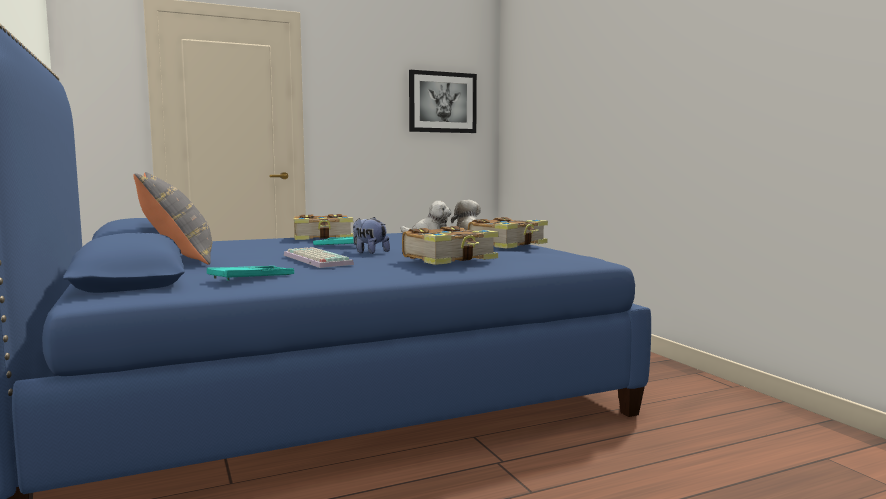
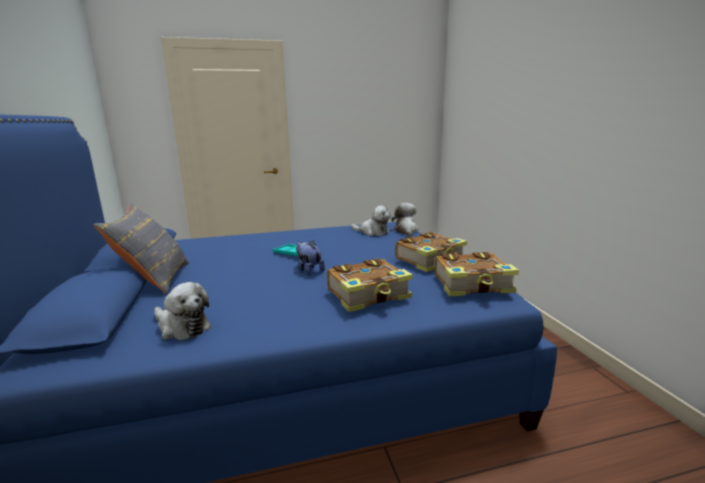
camera: 10 degrees right, 10 degrees up
(252, 278) = (182, 327): turquoise tray -> plush toy
(314, 260) = (256, 286): keyboard -> none
(323, 237) = (289, 235): book -> book (473, 285)
(442, 102) = (397, 107): picture -> none

